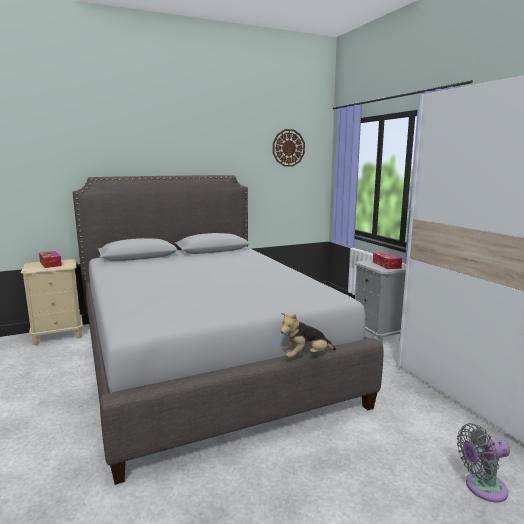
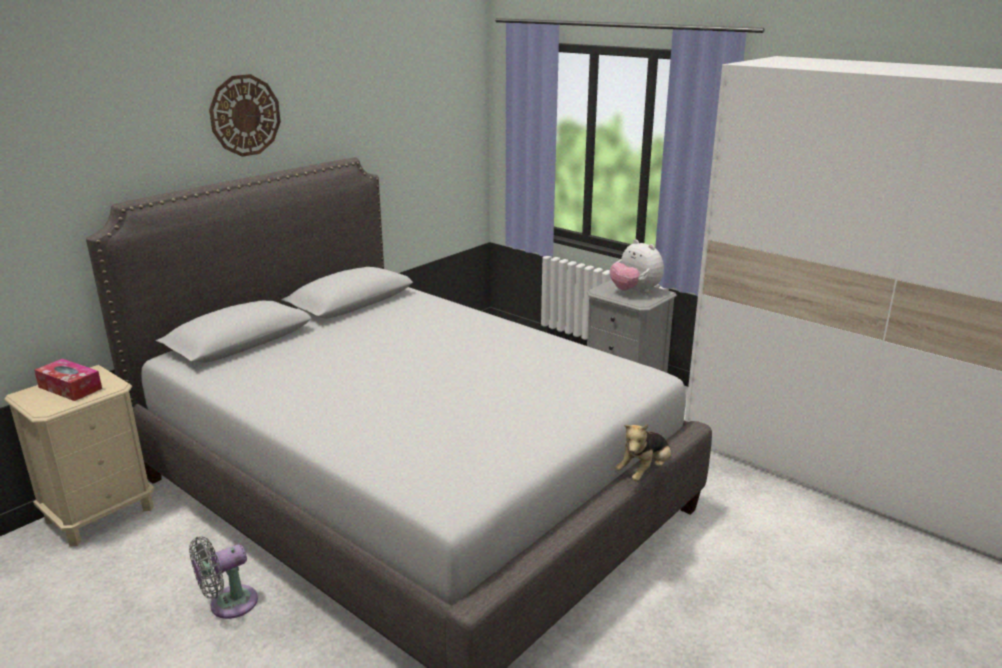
camera: 25 degrees left, 10 degrees up
(288, 148) = (428, 94): wall clock -> wall clock (245, 115)
(386, 265) = (635, 291): tissue box -> plush toy
(482, 488) = (861, 574): grey fan -> grey fan (228, 604)

